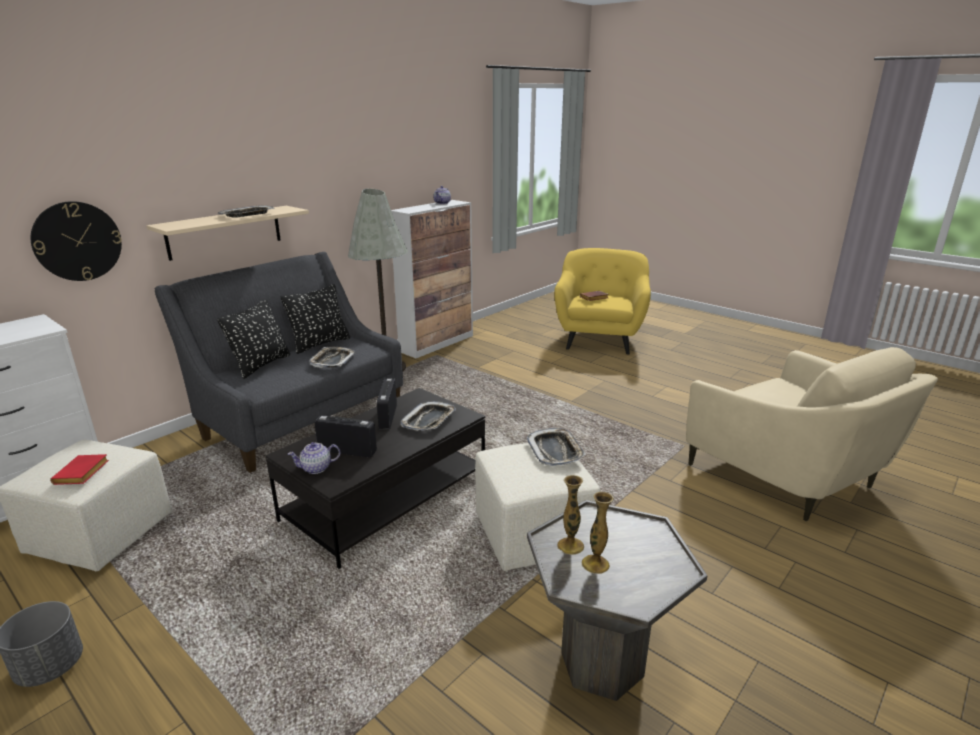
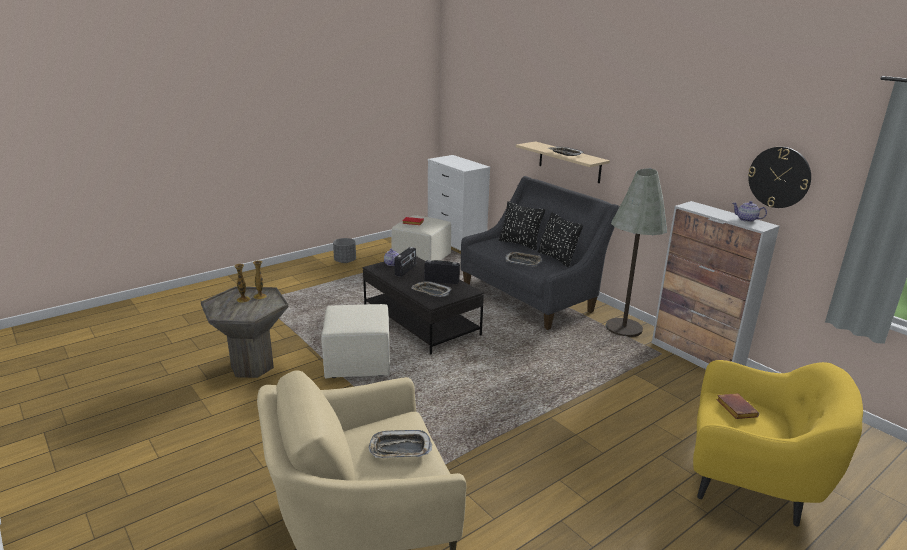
camera: 100 degrees right, 0 degrees up
(77, 241) = (509, 138): wall clock -> wall clock (779, 177)
(555, 451) = (366, 323): tray -> tray (400, 449)

